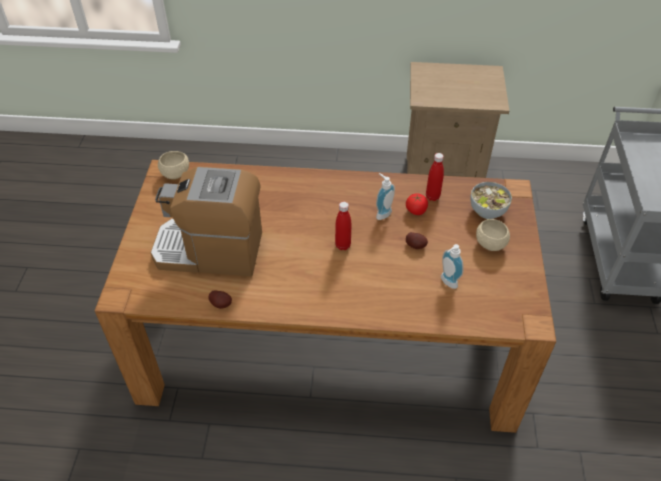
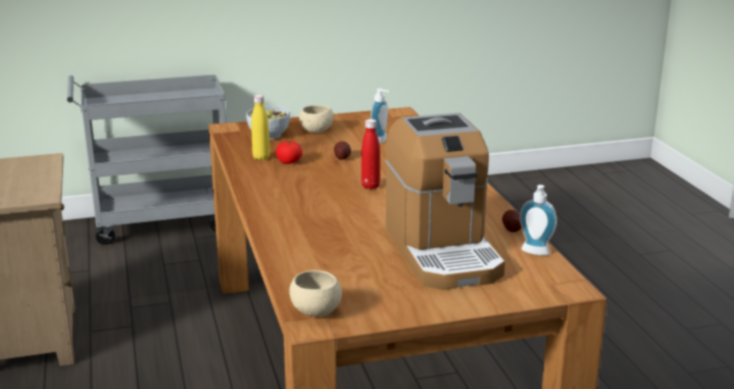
camera: 110 degrees left, 25 degrees down
(382, 213) = (304, 176): soap dispenser -> soap dispenser (534, 253)
(432, 197) = (261, 157): red bottle -> yellow bottle

